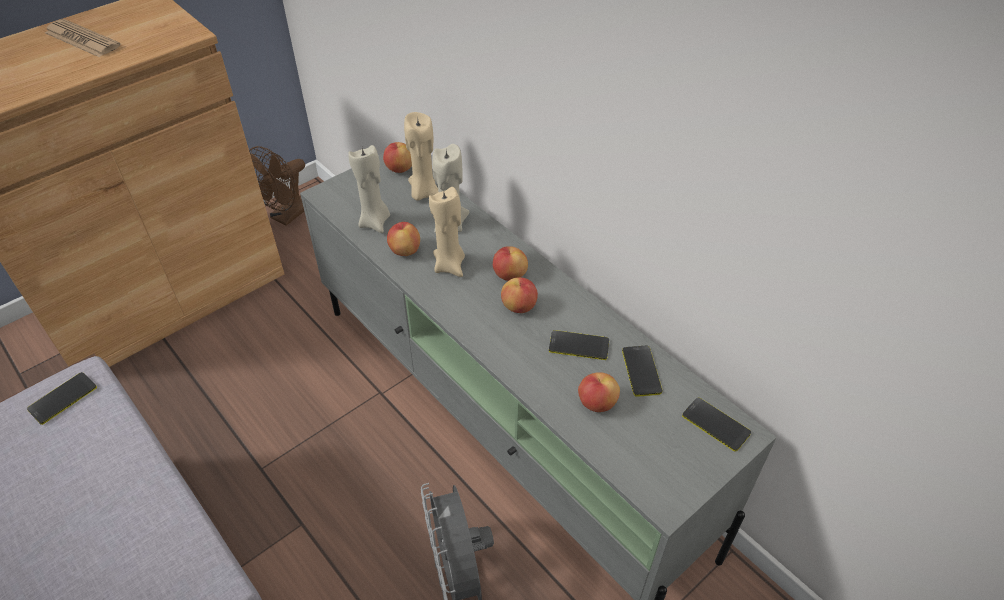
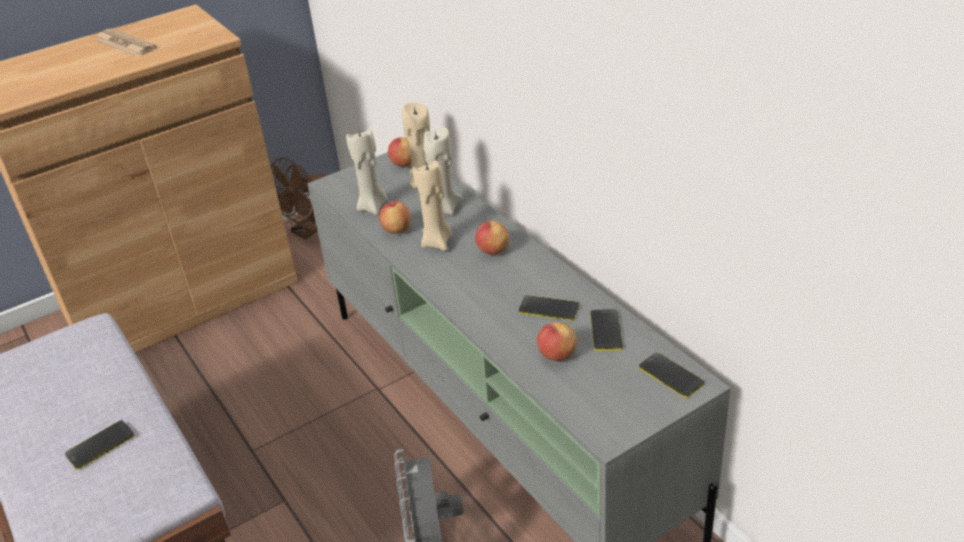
camera: 10 degrees right, 10 degrees down
(63, 398) = (73, 343): phone -> phone (100, 445)
(519, 306) = (497, 276): apple -> none

